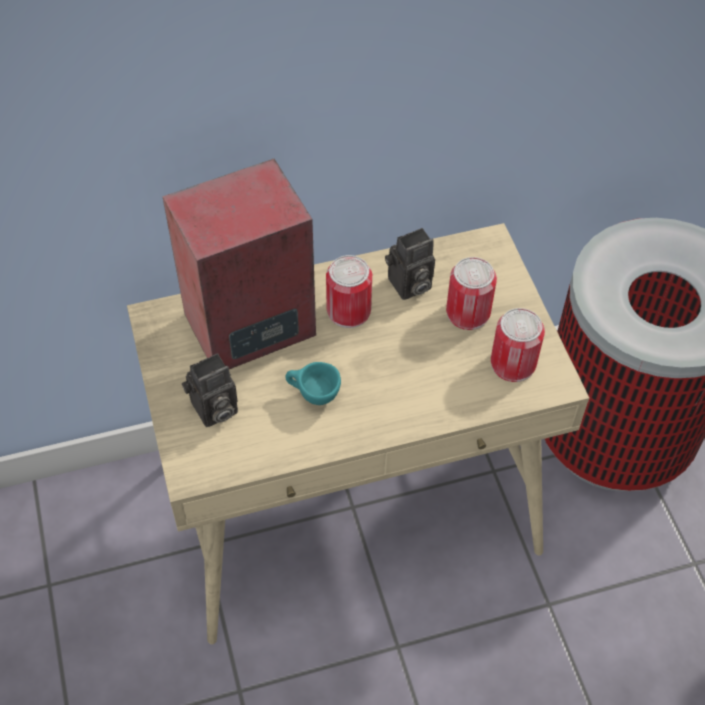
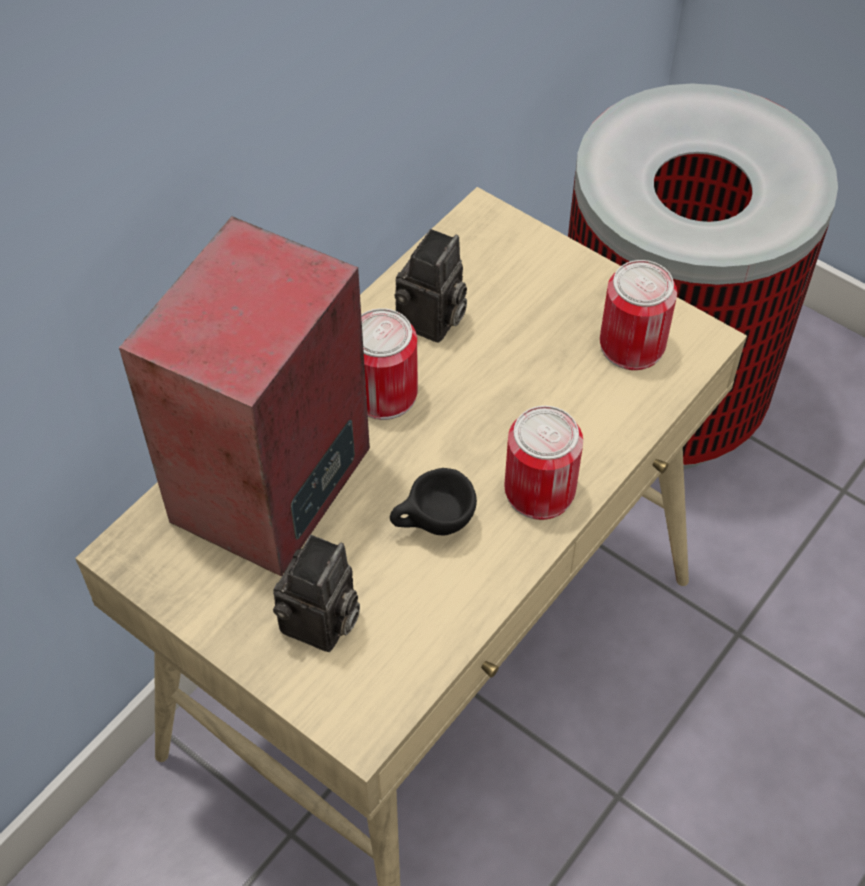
camera: 35 degrees left, 0 degrees up
(313, 396) = (432, 527): turquoise cup -> black cup
(468, 312) = (529, 314): can -> can (539, 490)

